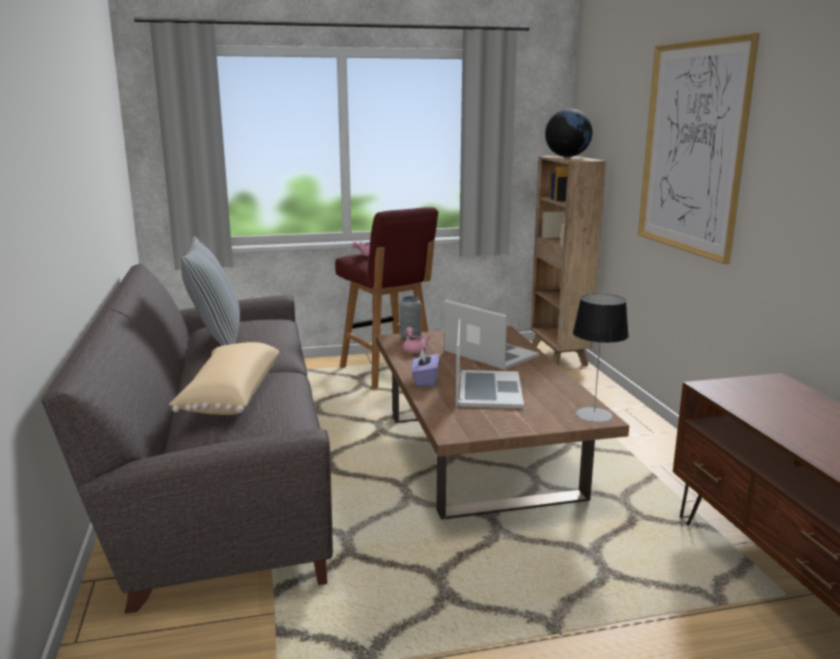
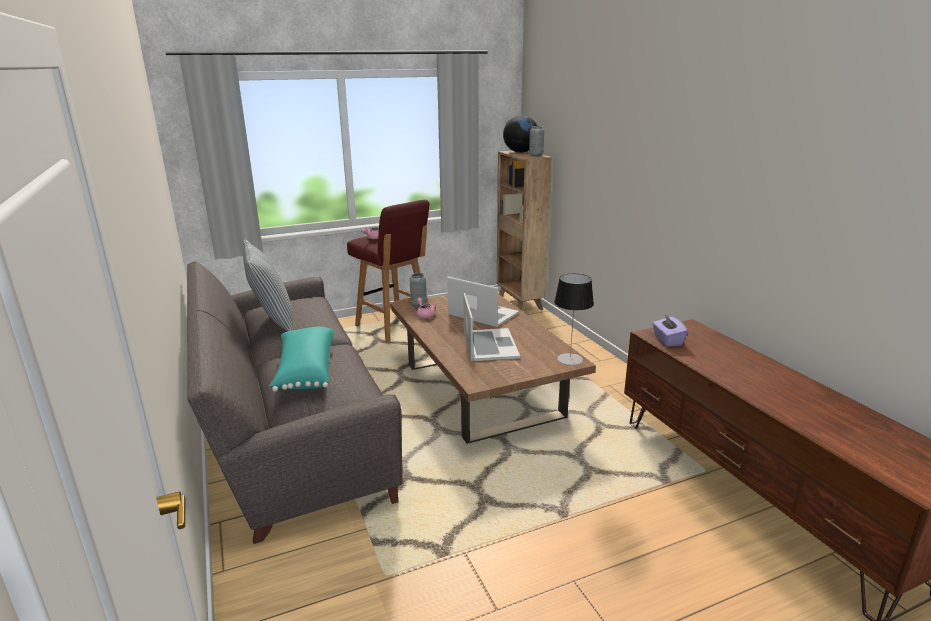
camera: 10 degrees left, 5 degrees up
(229, 396) = (305, 371): beige pillow -> turquoise pillow
(425, 381) = (442, 341): purple tissue box -> purple tissue box (667, 340)
(585, 159) = (536, 155): none -> grey vase
(692, 148) = (621, 154): picture -> none

